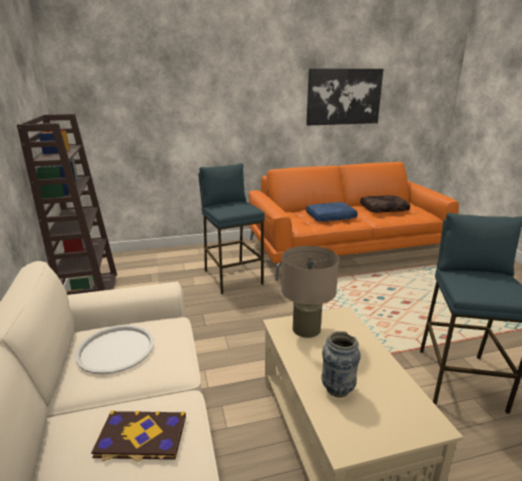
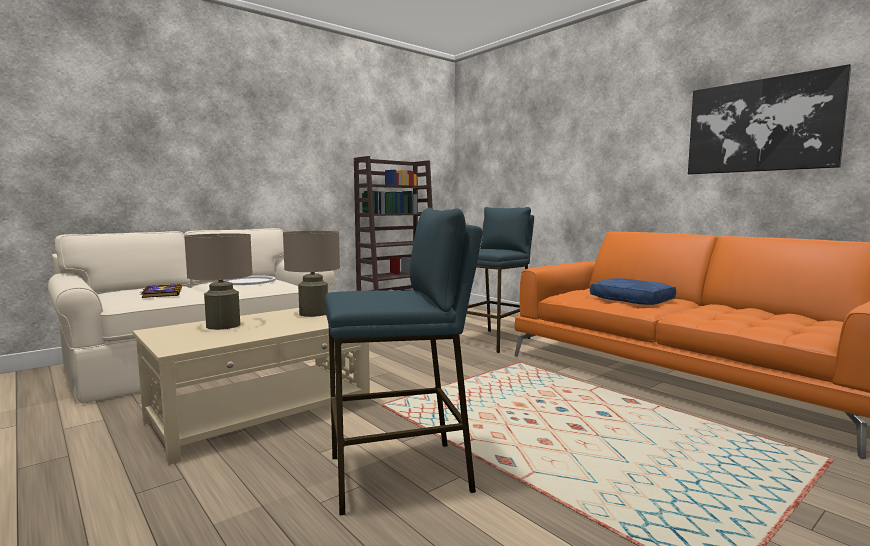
camera: 65 degrees right, 15 degrees down
(337, 389) = (223, 325): vase -> beige table lamp
(383, 209) = (753, 315): brown pillow -> none

